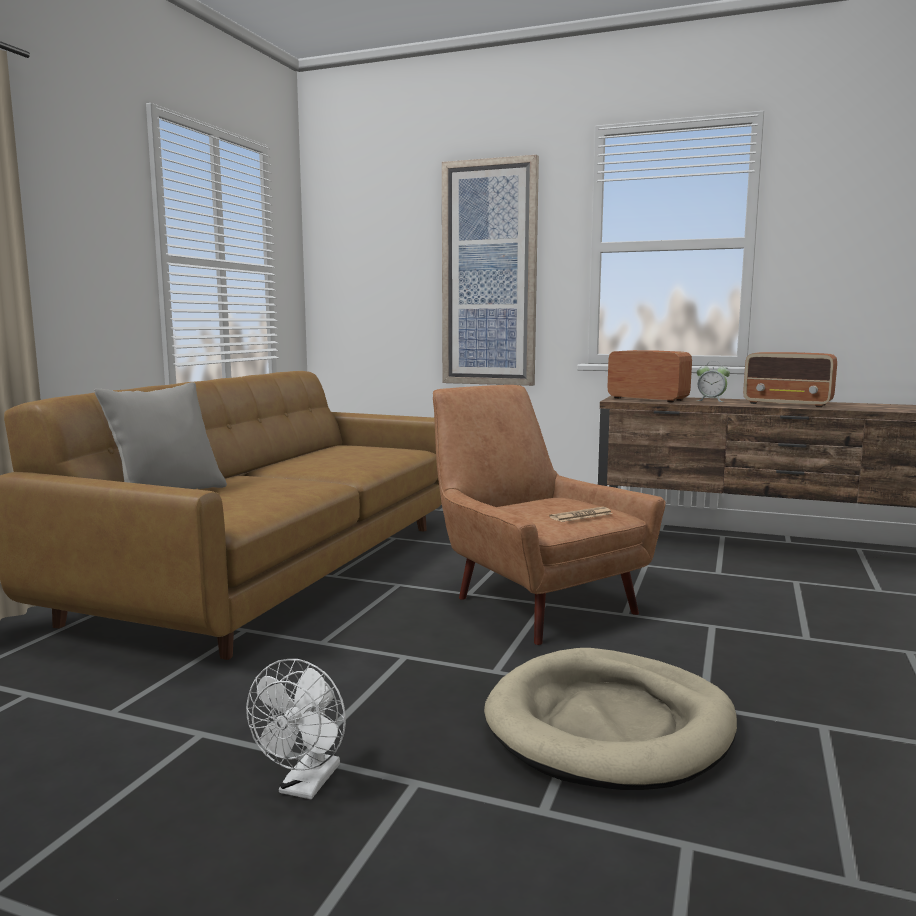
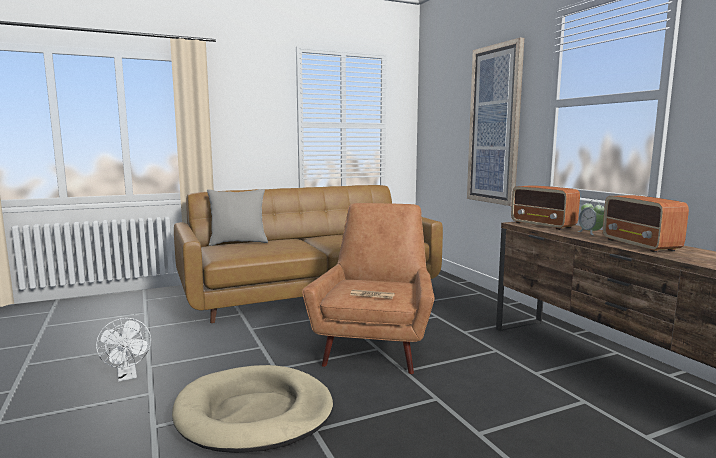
camera: 45 degrees right, 0 degrees up
(305, 786) = (127, 376): white fan -> white fan turned 90 degrees counterclockwise
(647, 399) = (543, 225): radio -> radio turned 150 degrees clockwise

